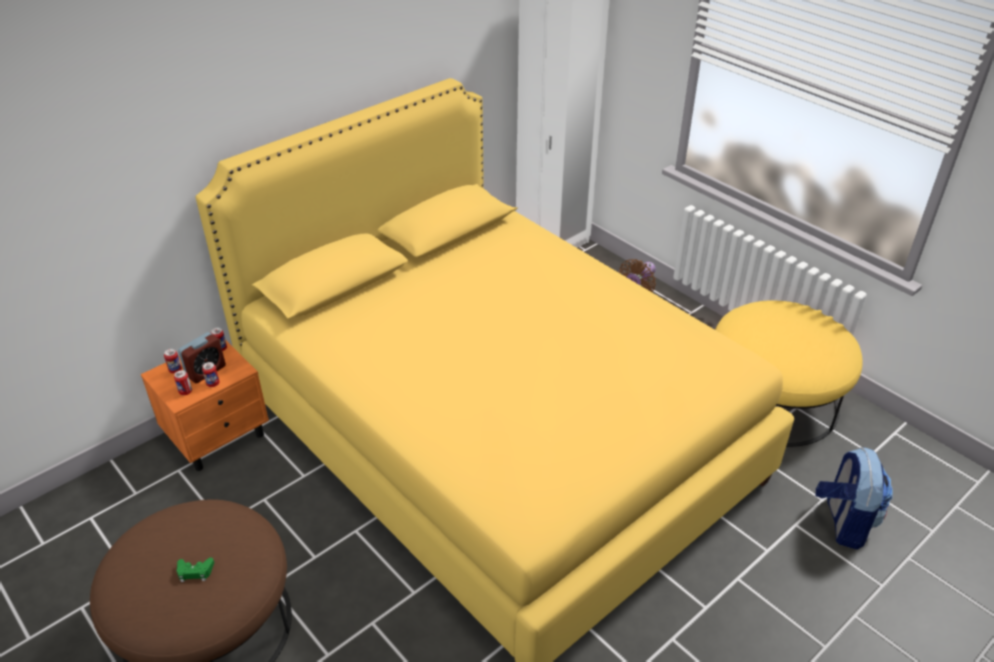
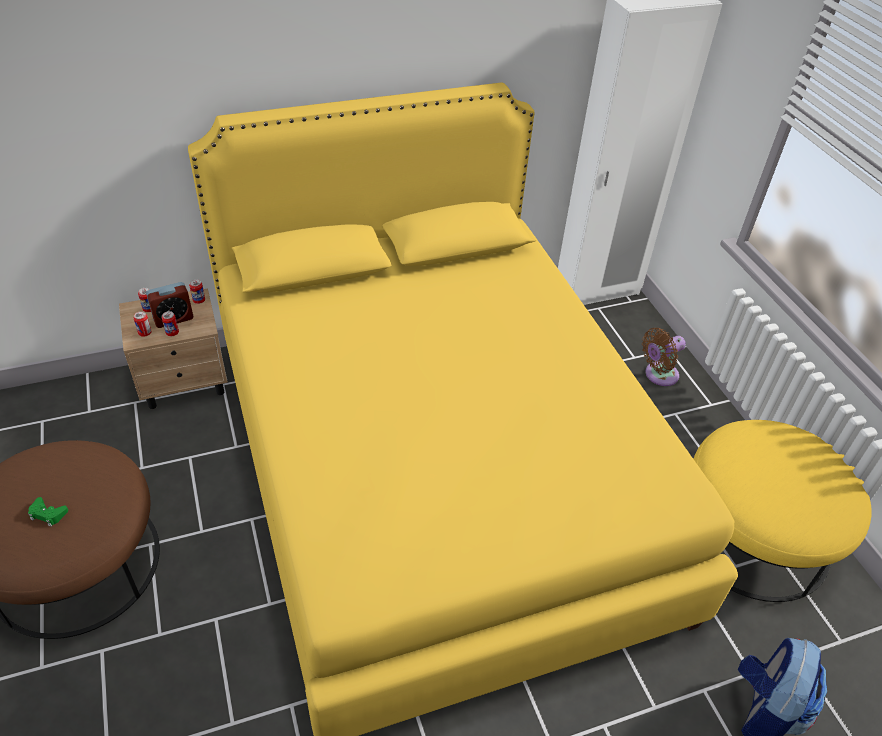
camera: 20 degrees right, 5 degrees up
(219, 436) = (185, 382): orange nightstand -> beige nightstand

